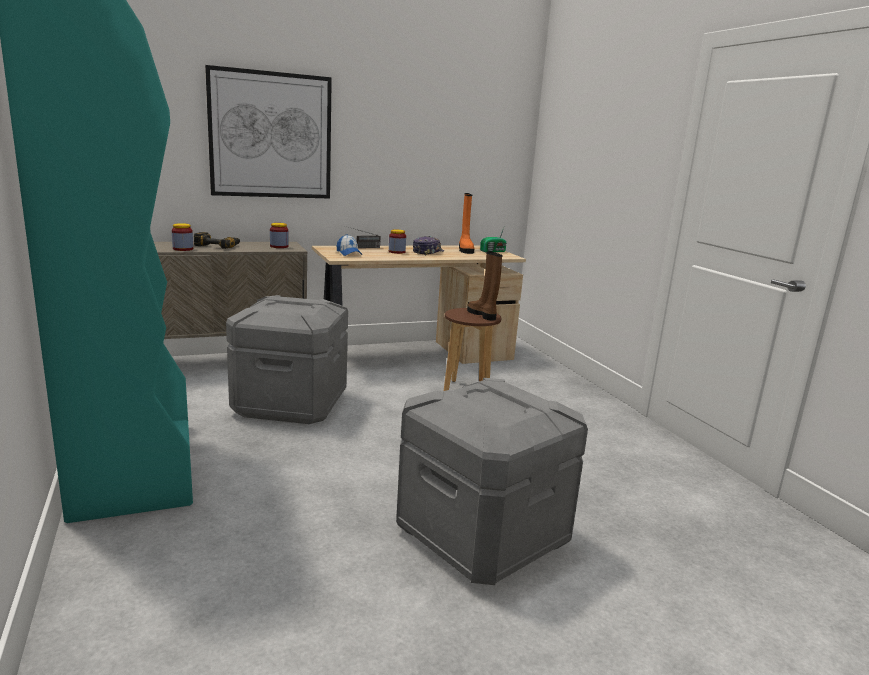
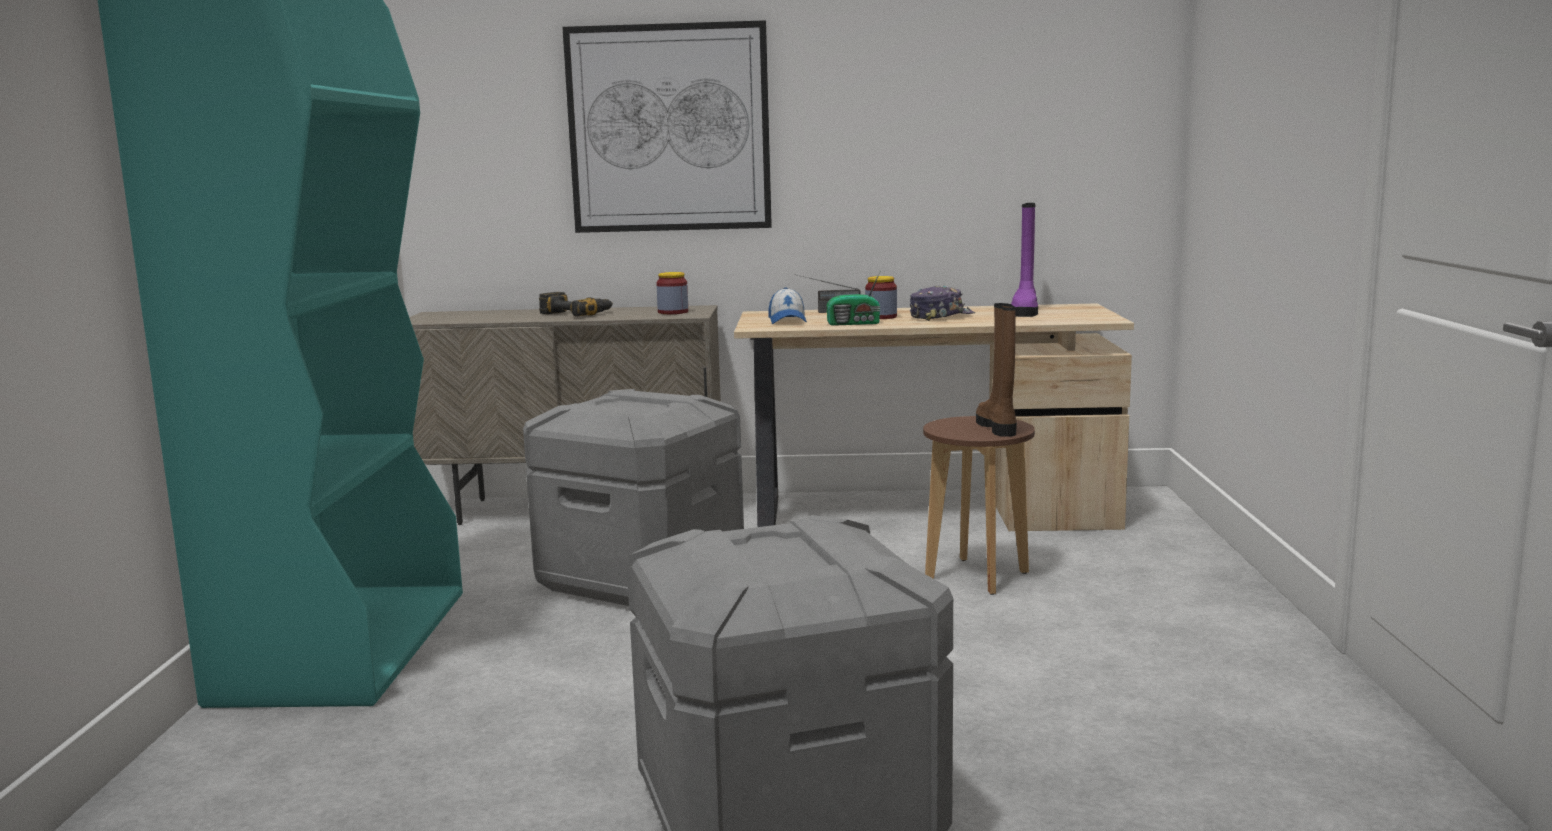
camera: 25 degrees right, 5 degrees down
(183, 249) = (516, 318): jar -> none
(465, 250) = (1025, 311): orange boot -> purple boot
(493, 251) = (1083, 312): radio -> radio (855, 323)

